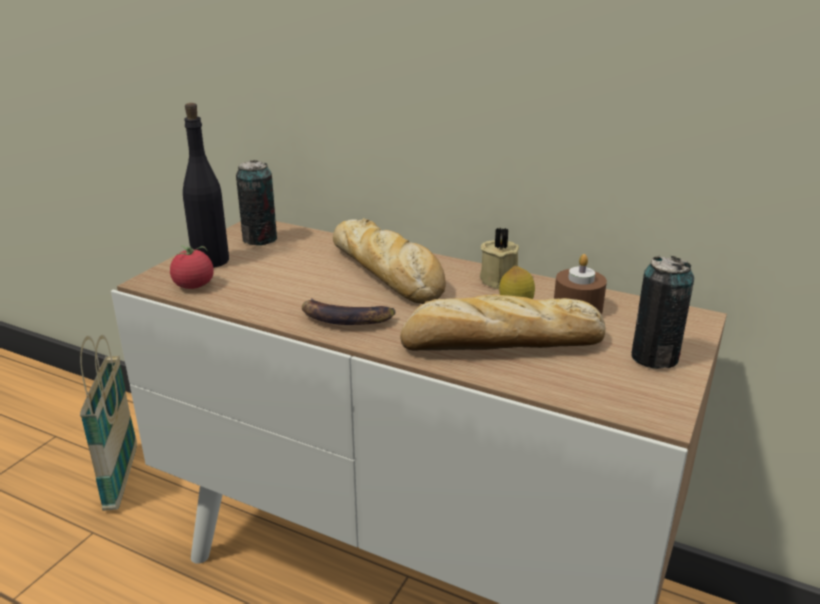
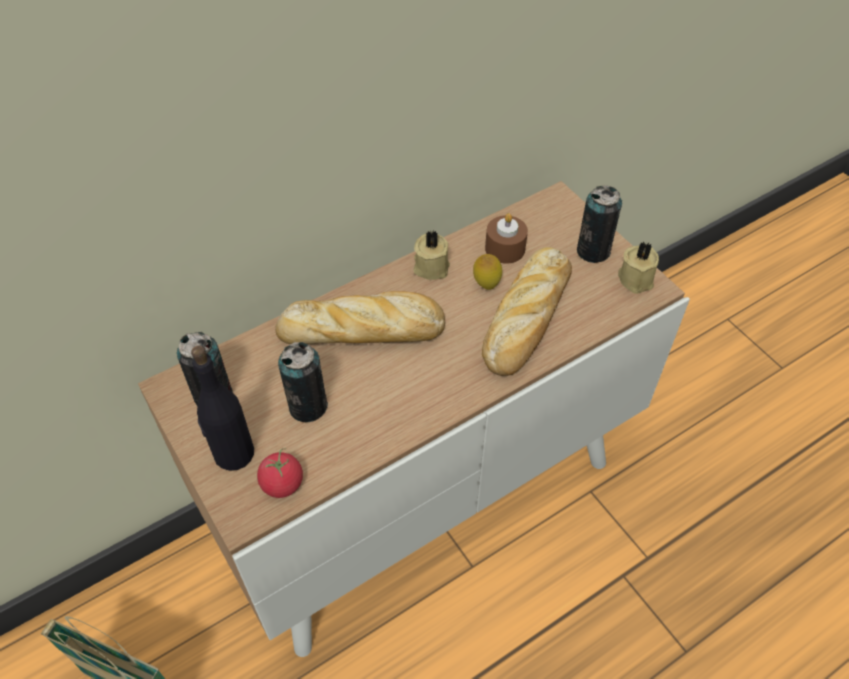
camera: 60 degrees left, 25 degrees up
(281, 273) = (308, 406): none -> can
(345, 318) = (427, 393): banana -> none
(657, 398) = (636, 278): none -> beige candle

